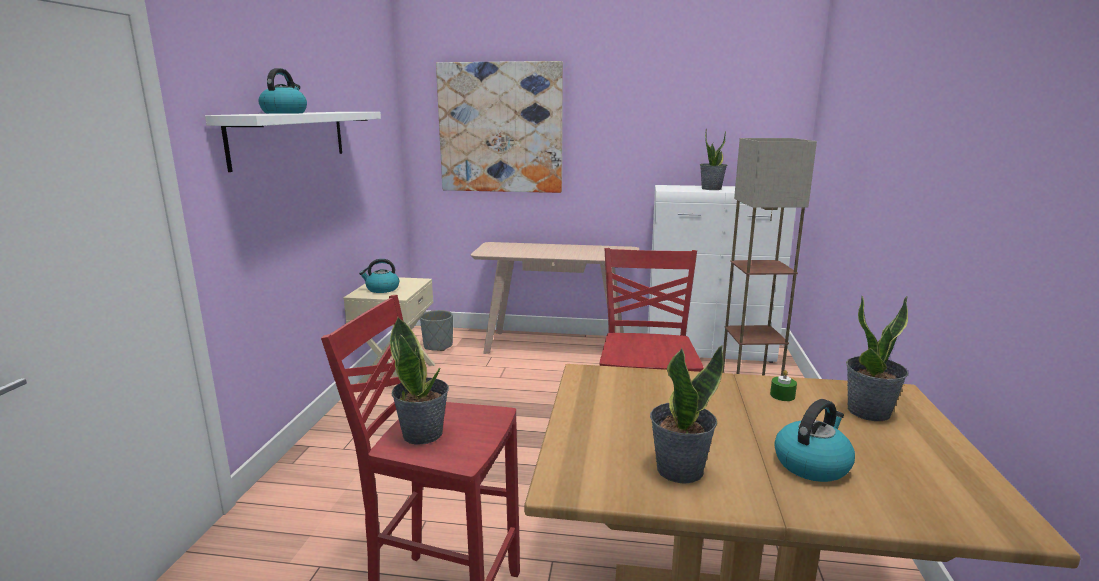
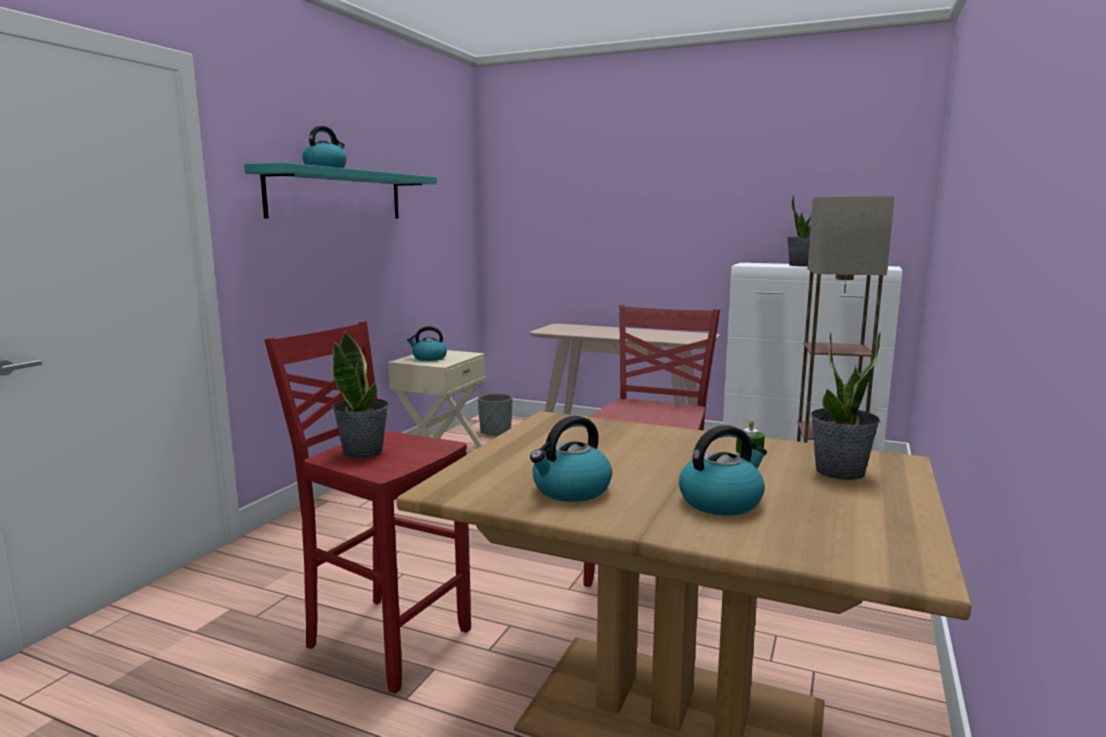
camera: 15 degrees right, 5 degrees down
(290, 137) = (337, 195): white shelf -> turquoise shelf
(500, 128) = (575, 201): picture -> none
(679, 469) = (571, 490): potted plant -> kettle

